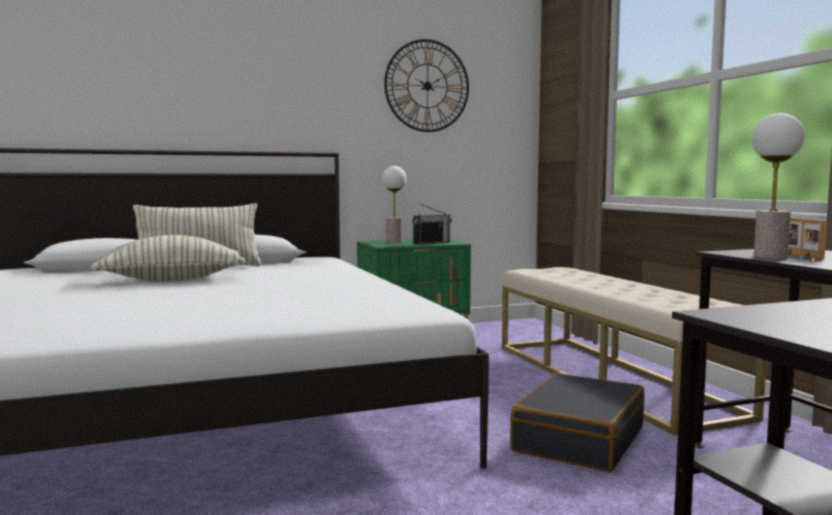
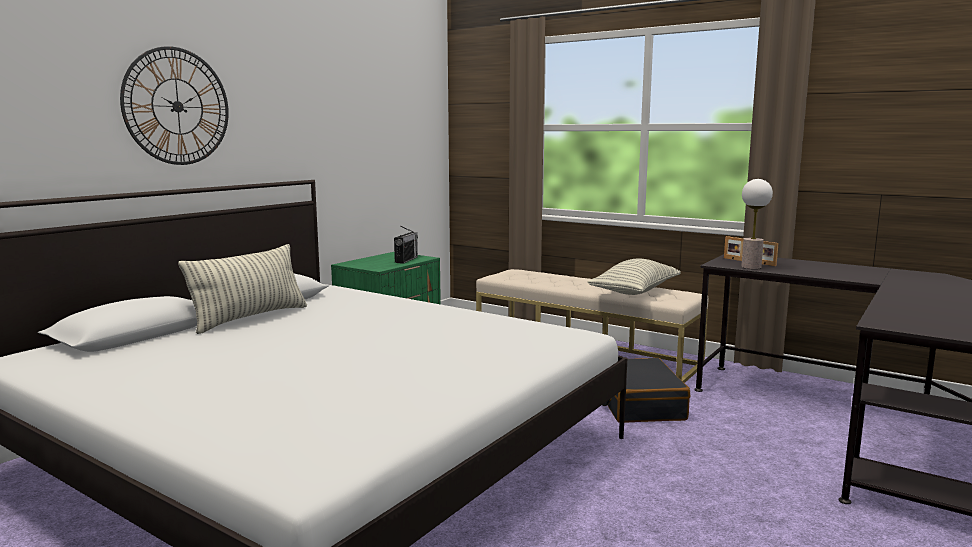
camera: 35 degrees left, 5 degrees up
(172, 280) = (283, 338): pillow -> pillow (635, 292)
(394, 242) = (370, 262): table lamp -> none
(427, 86) = (374, 109): wall clock -> wall clock (177, 106)

